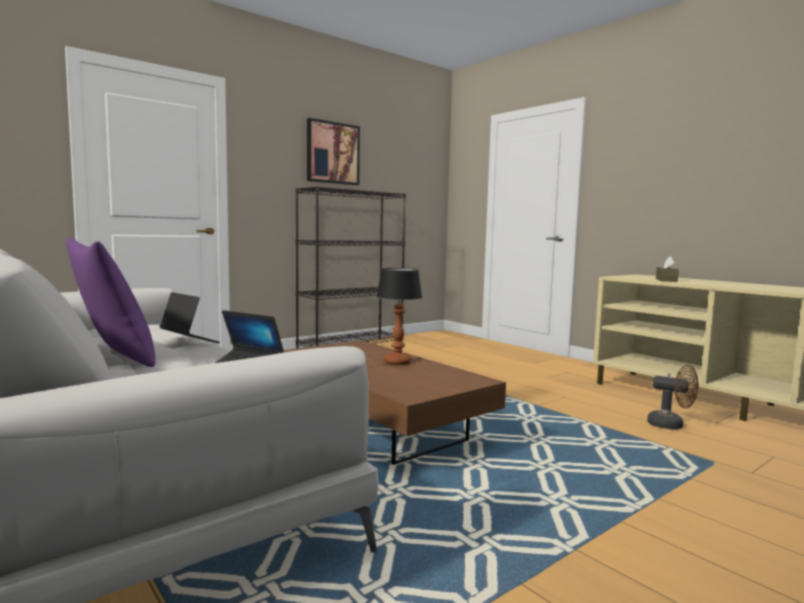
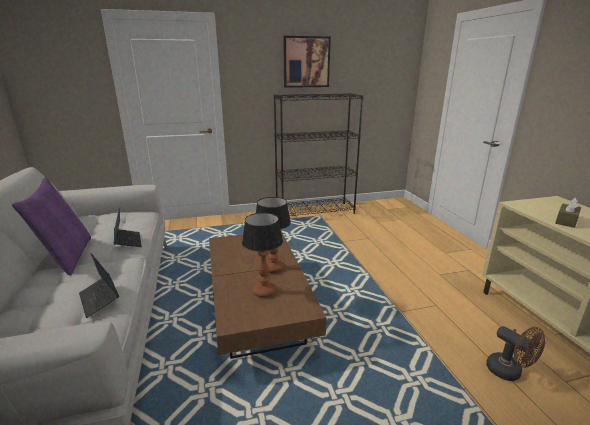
camera: 25 degrees right, 15 degrees up
(413, 376) = (264, 292): none -> table lamp

